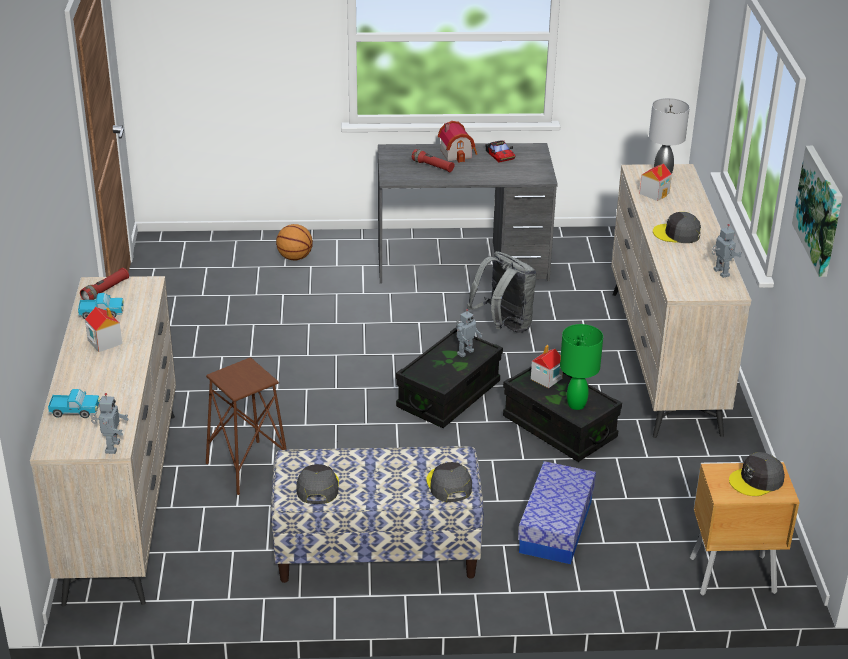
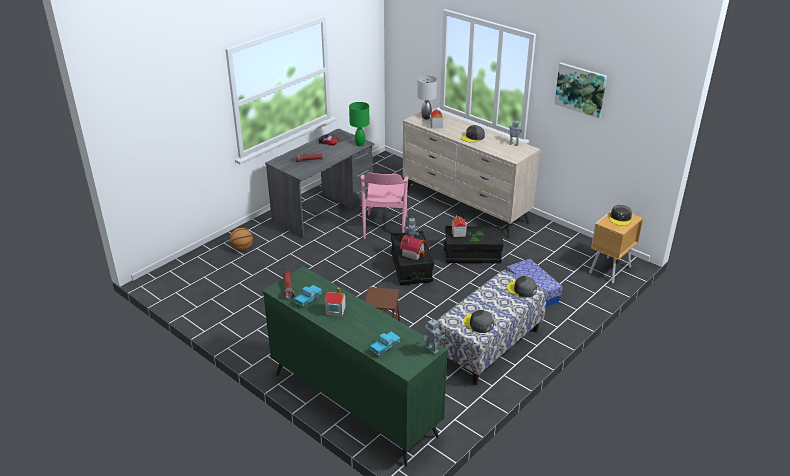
camera: 45 degrees left, 0 degrees up
(124, 502) = (354, 403): beige dresser -> green dresser
(457, 153) = (309, 149): toy house -> toy house (413, 253)
(503, 326) = (385, 227): grey backpack -> pink chair
(577, 404) = (485, 236): green table lamp -> green table lamp (360, 144)

